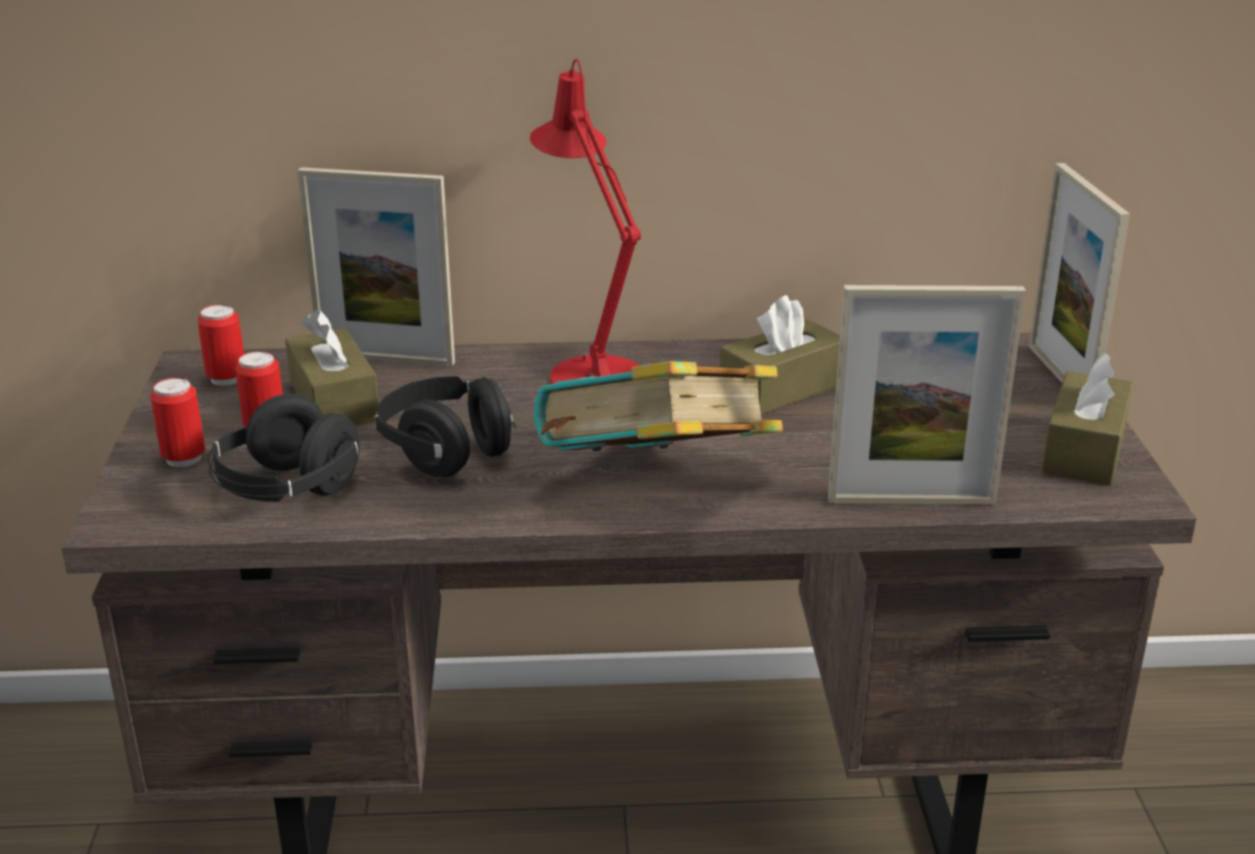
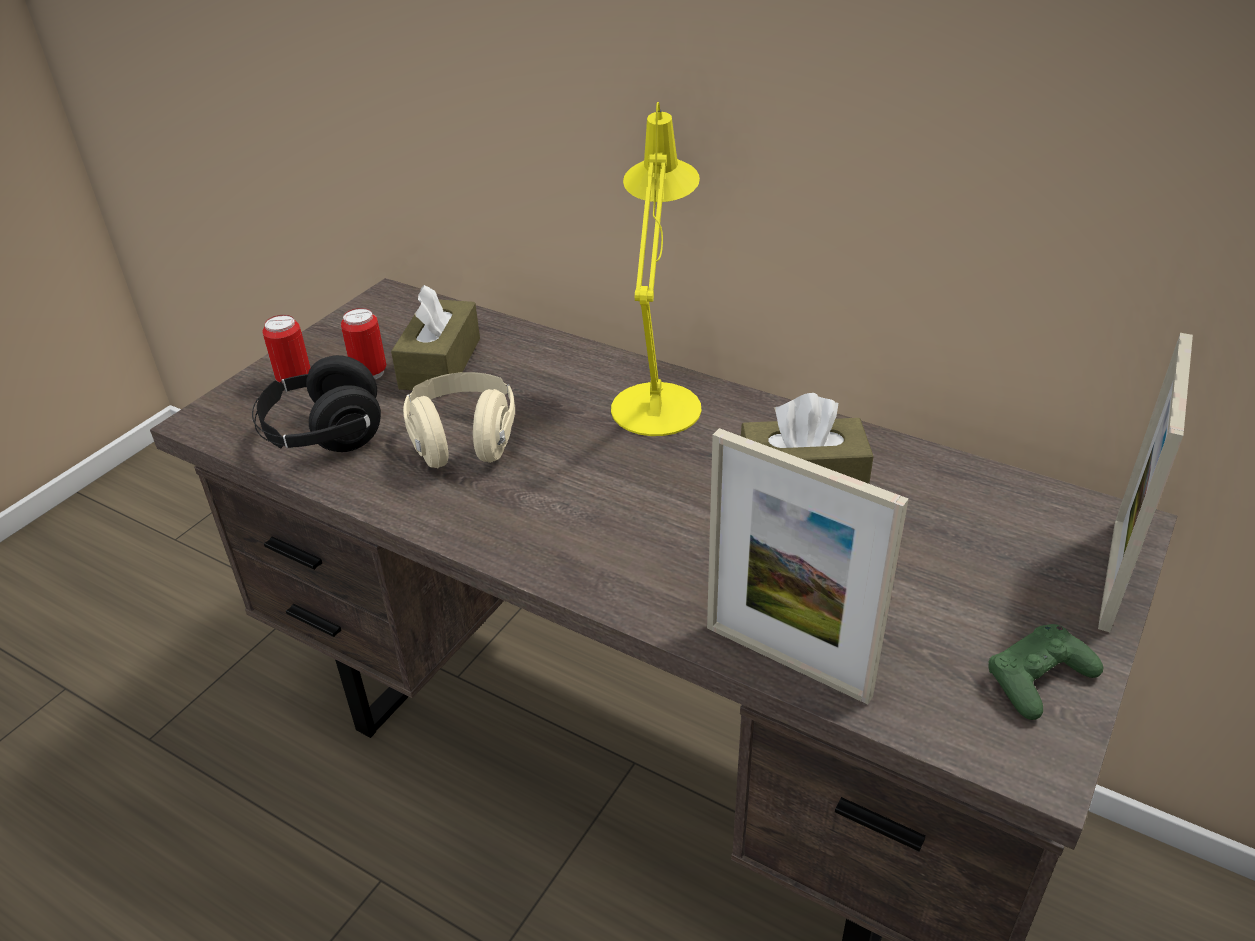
camera: 35 degrees right, 10 degrees up
(226, 378) = (395, 317): can -> none
(386, 359) = (518, 335): picture frame -> none
(446, 451) = (464, 442): black headphones -> beige headphones
(591, 371) = (657, 400): red table lamp -> yellow table lamp
(657, 485) = (583, 543): book -> none
(1084, 450) = (1038, 679): brown tissue box -> green game controller

